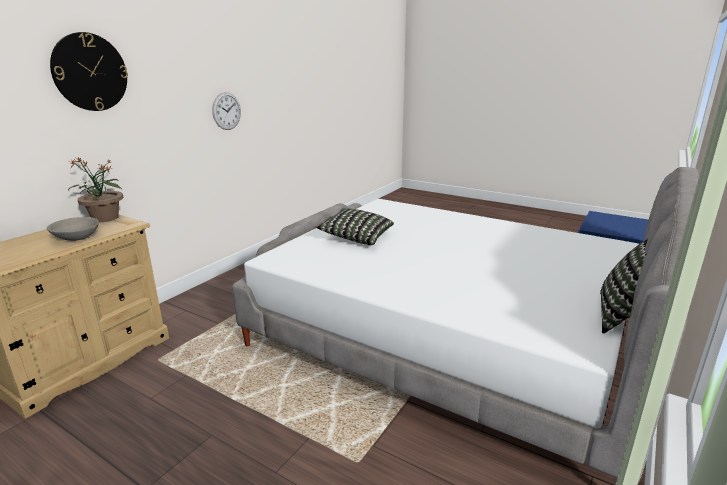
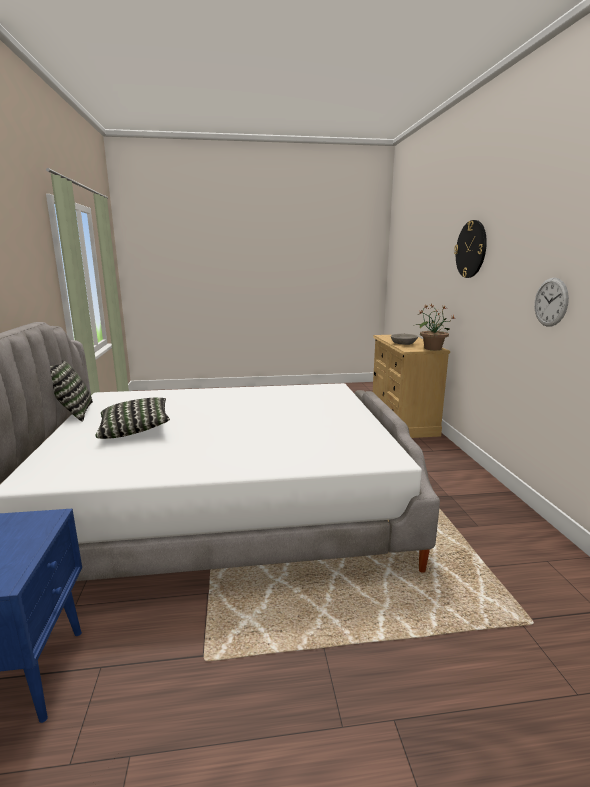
camera: 140 degrees right, 5 degrees down
(357, 237) = (316, 411): pillow -> pillow (135, 430)

